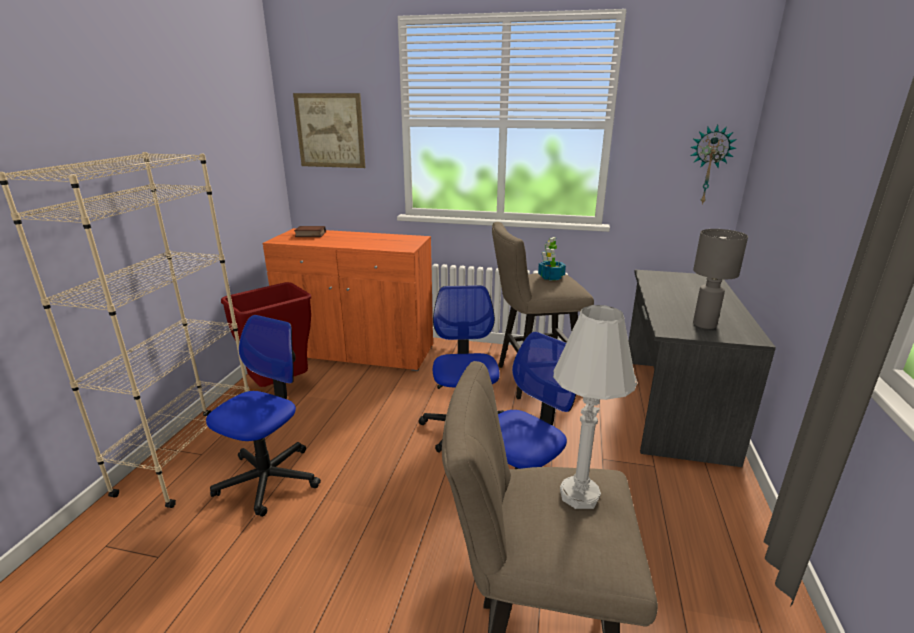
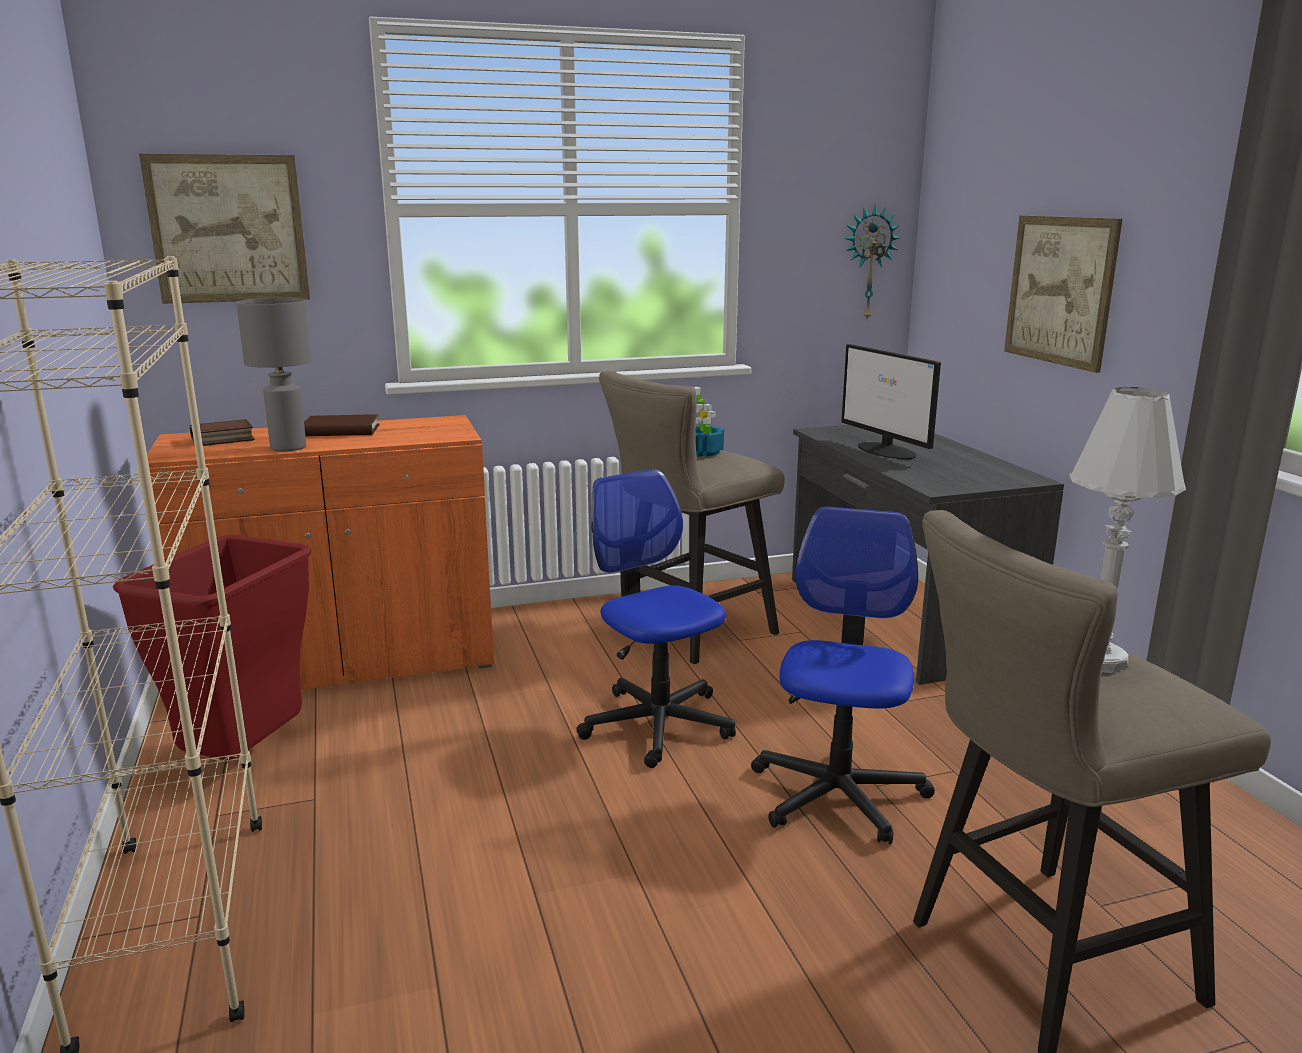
camera: 30 degrees left, 5 degrees down
(268, 479) = (397, 903): office chair -> none
(362, 237) = (340, 431): none -> brown book
(674, 296) = (887, 451): none -> monitor
(704, 325) = (965, 475): grey table lamp -> grey table lamp (288, 448)
(806, 201) = (1060, 290): none -> picture

